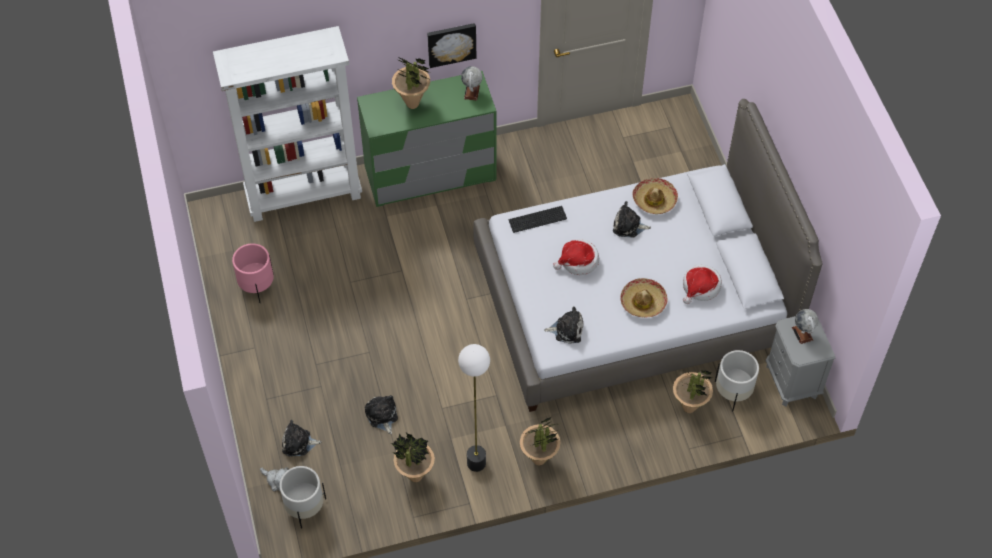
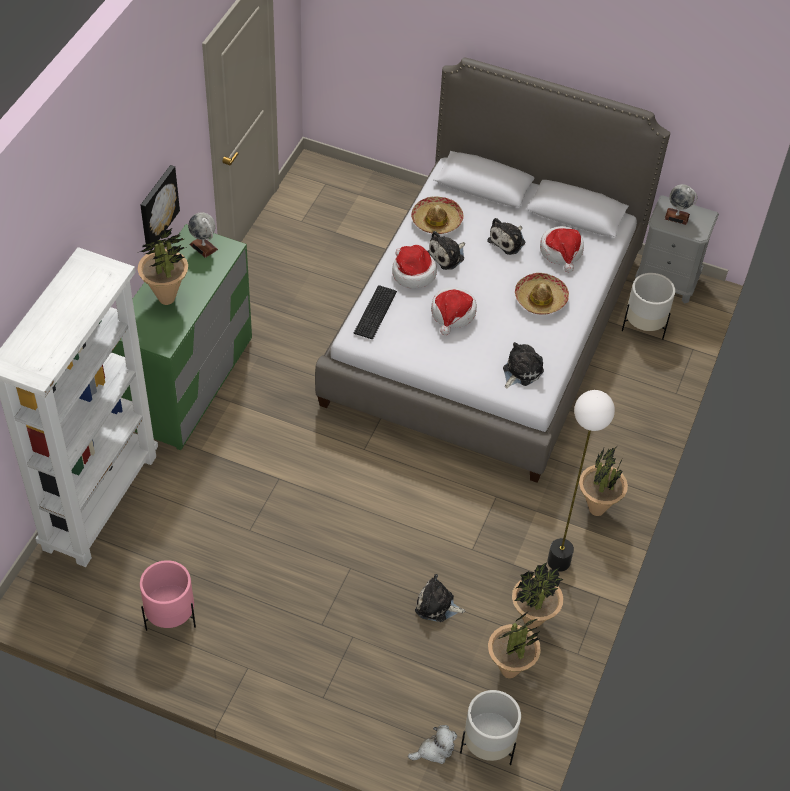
camera: 55 degrees left, 5 degrees down
(298, 443) = (404, 701): plush toy -> plush toy (508, 241)
(592, 217) = (412, 273): none -> hat
(689, 407) = (634, 365): potted plant -> potted plant (509, 670)

